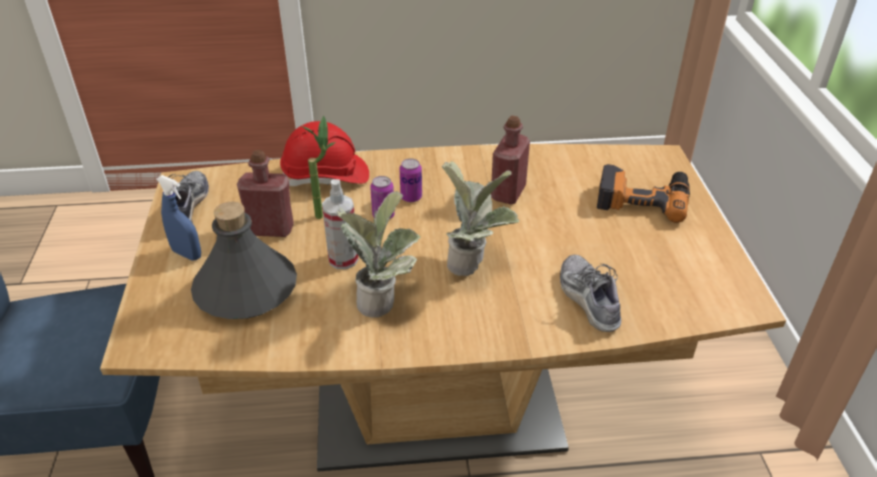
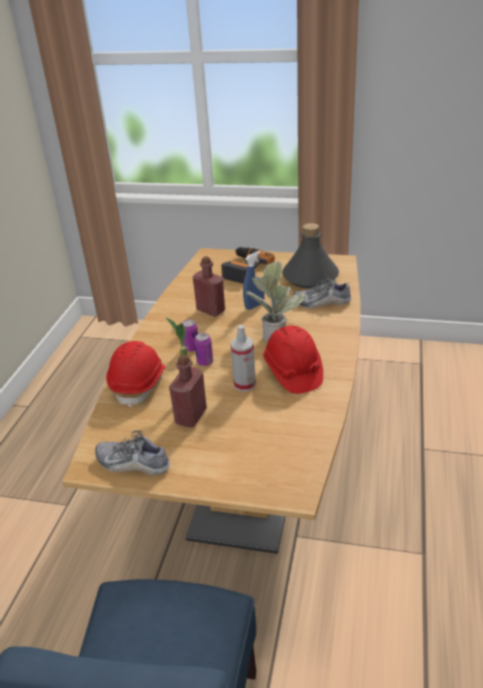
camera: 70 degrees left, 5 degrees down
(187, 254) = (197, 464): blue spray bottle -> blue spray bottle (254, 305)
(247, 290) = (257, 432): grey bottle -> grey bottle (310, 277)
(383, 299) = (293, 372): potted plant -> red hard hat

